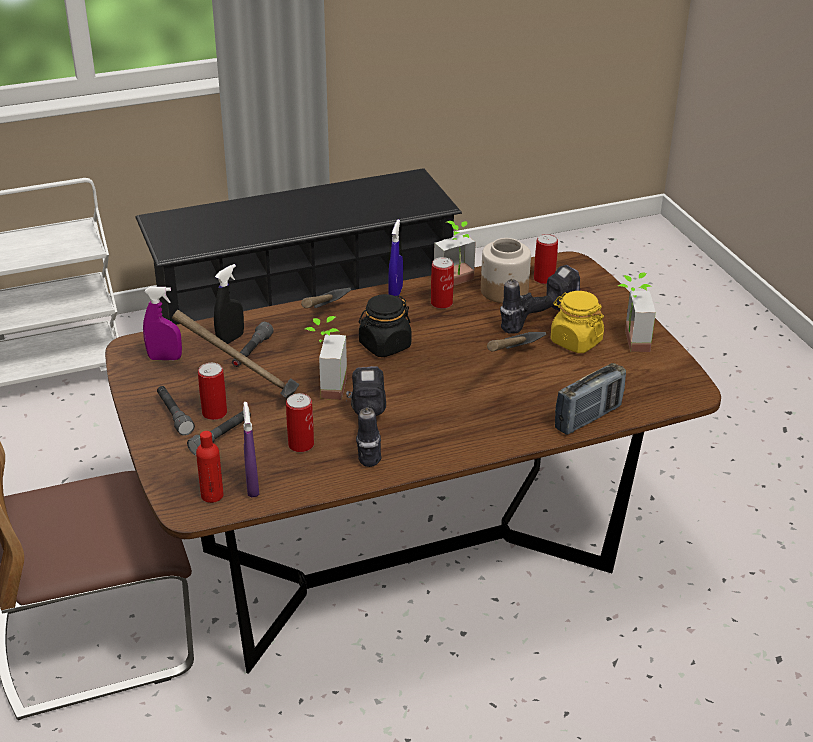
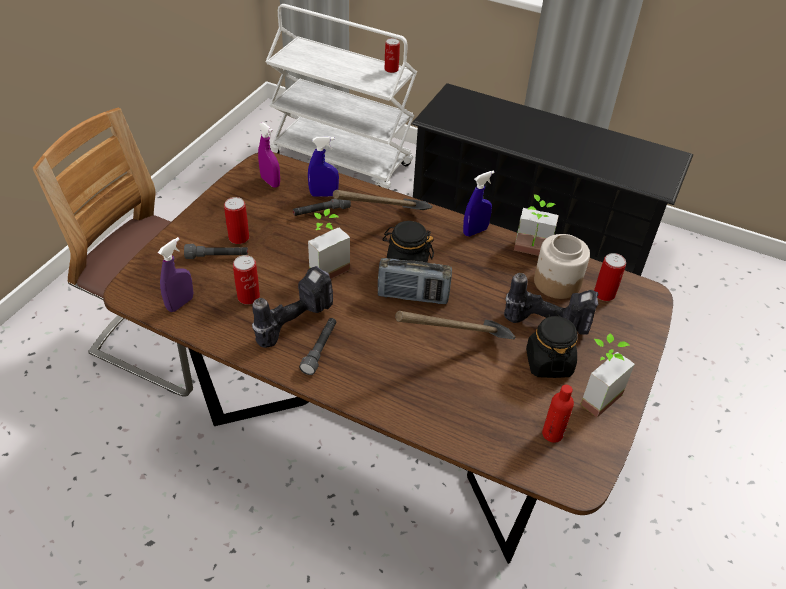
camera: 45 degrees right, 10 degrees up
(174, 415) = (217, 223): grey flashlight -> grey flashlight (320, 349)
(212, 495) = (153, 291): red bottle -> red bottle (552, 434)
(230, 339) = (323, 194): black spray bottle -> blue spray bottle
(243, 393) = (274, 236): hammer -> none
(441, 303) = (495, 261): can -> can (391, 69)
(575, 341) = (548, 362): yellow jar -> black jar
(588, 418) = (458, 432): radio -> radio (413, 296)

